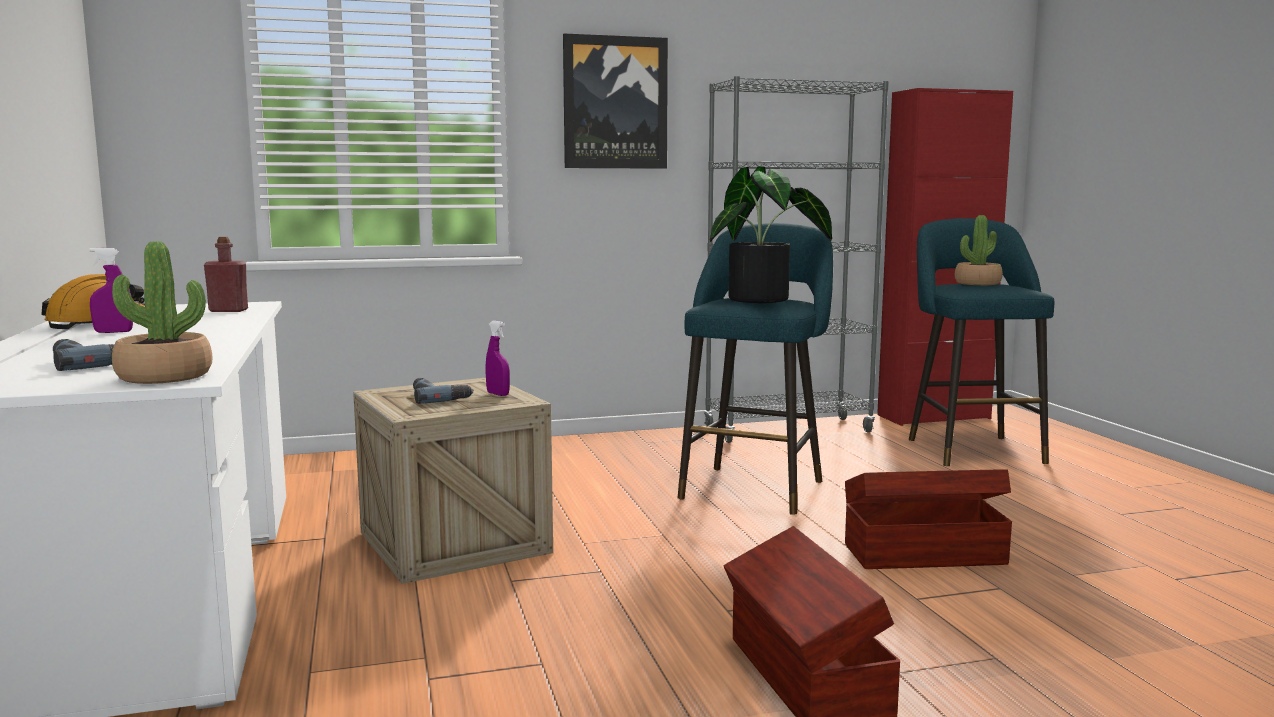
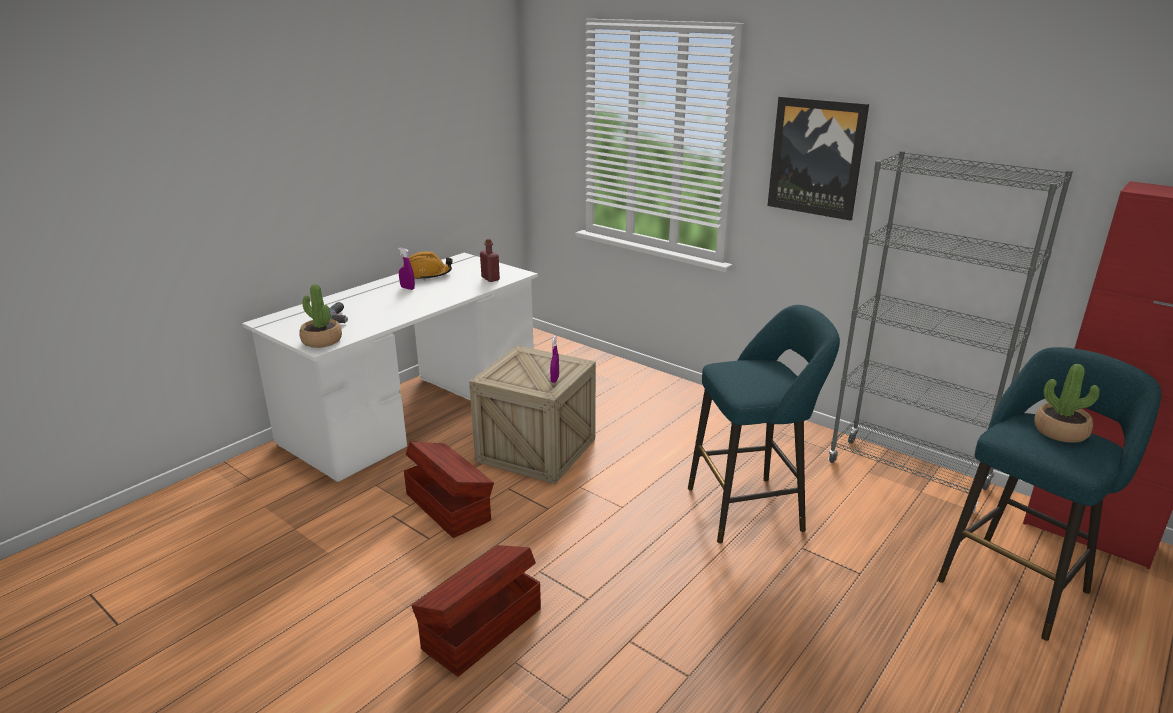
camera: 55 degrees right, 15 degrees up
(439, 397) = (529, 368): power drill -> none
(766, 300) = (763, 378): potted plant -> none
(922, 553) = (713, 622): brown storage box -> brown storage box (448, 506)

